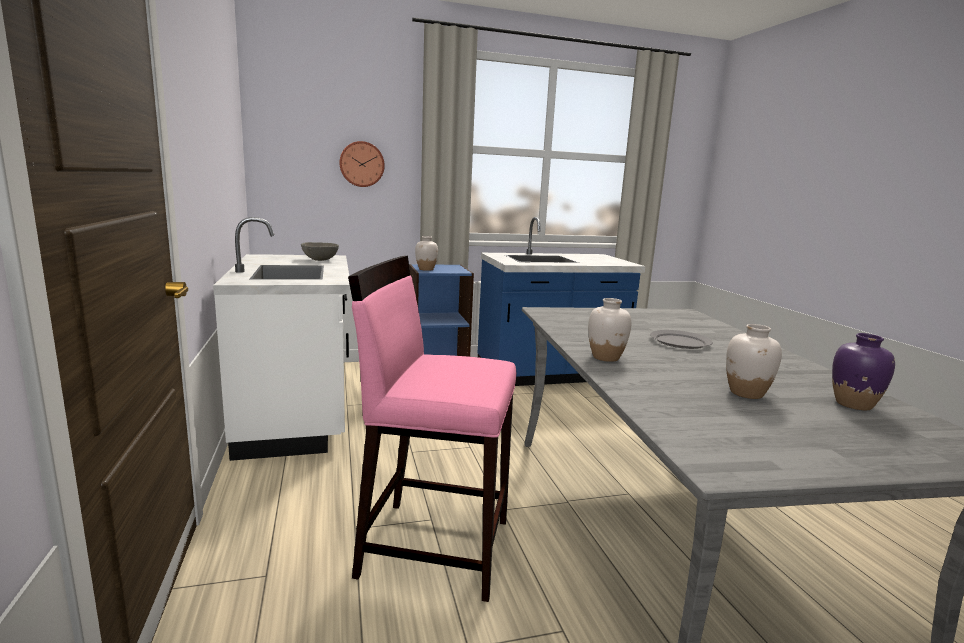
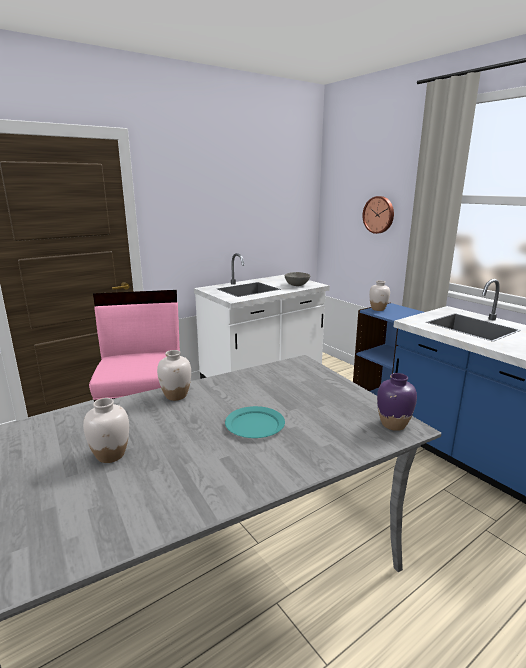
camera: 70 degrees right, 5 degrees up
(679, 342) = (255, 424): grey plate -> turquoise plate
(854, 404) = (96, 517): purple vase -> purple vase (393, 424)

